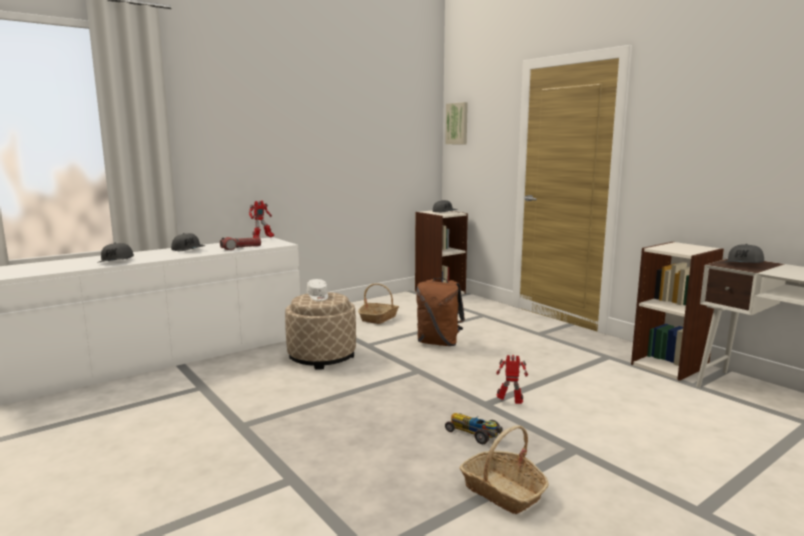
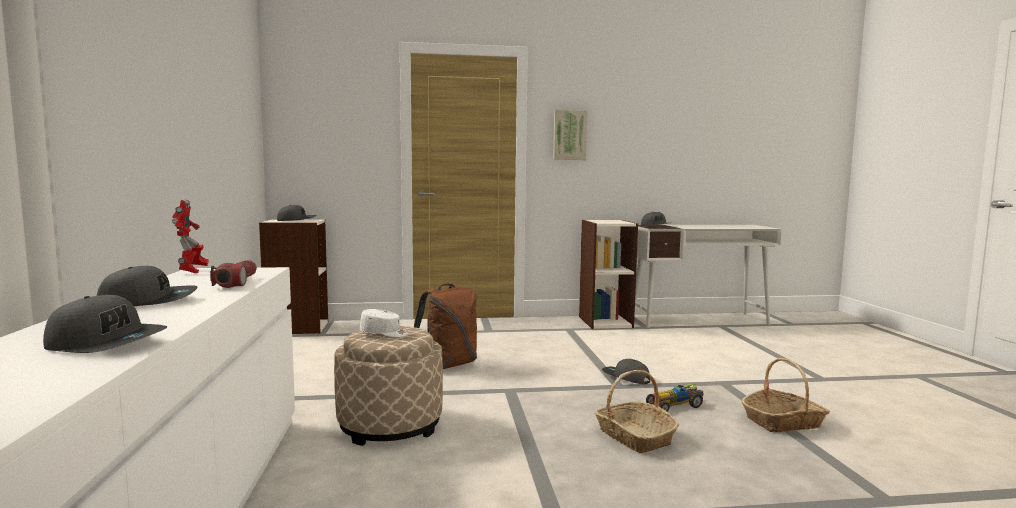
camera: 60 degrees left, 5 degrees down
(379, 318) = (317, 369): basket -> basket (634, 436)
(457, 123) = (293, 106): picture -> picture (569, 135)
(510, 403) = (625, 378): toy robot -> grey cap

